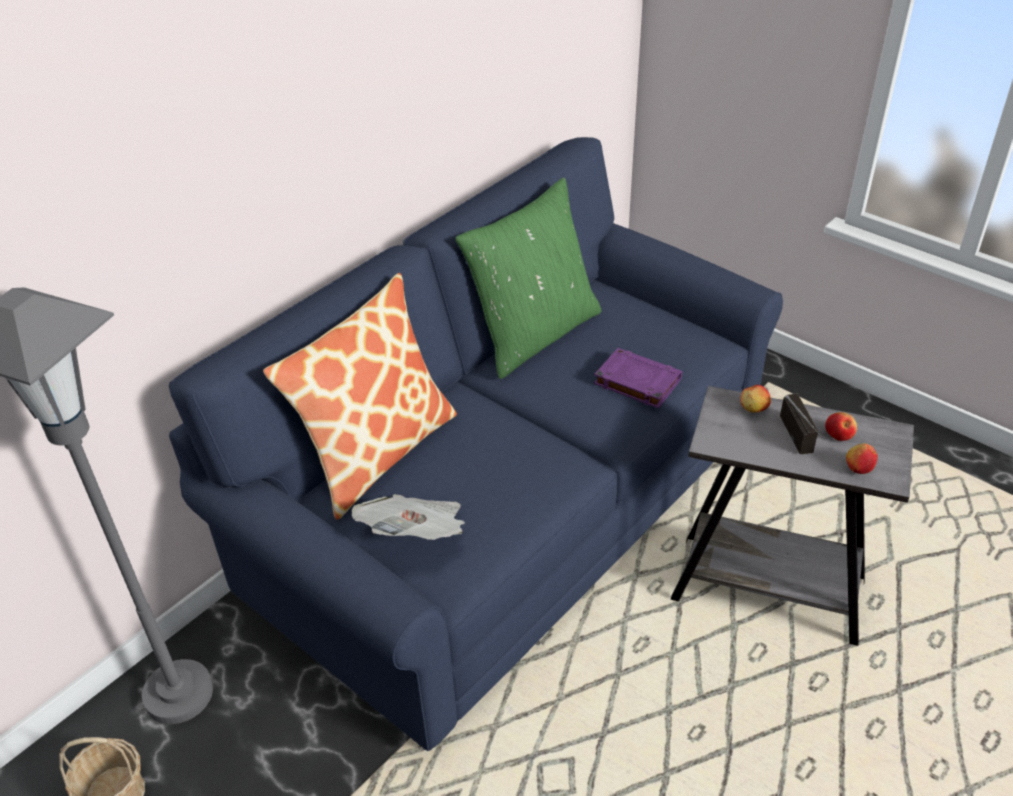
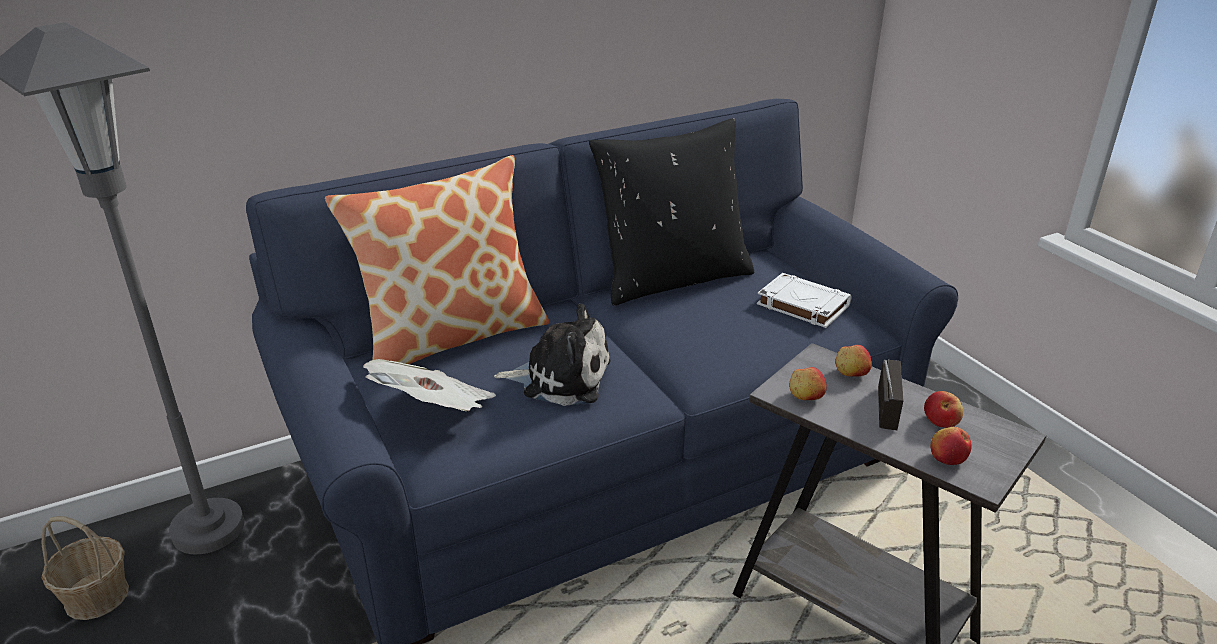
camera: 20 degrees right, 10 degrees down
(502, 468) = (561, 377): none -> plush toy
(534, 334) = (672, 278): green pillow -> black pillow
(636, 382) = (752, 338): purple book -> none
(658, 336) = (802, 305): none -> white book
(732, 441) = (806, 397): none -> apple

